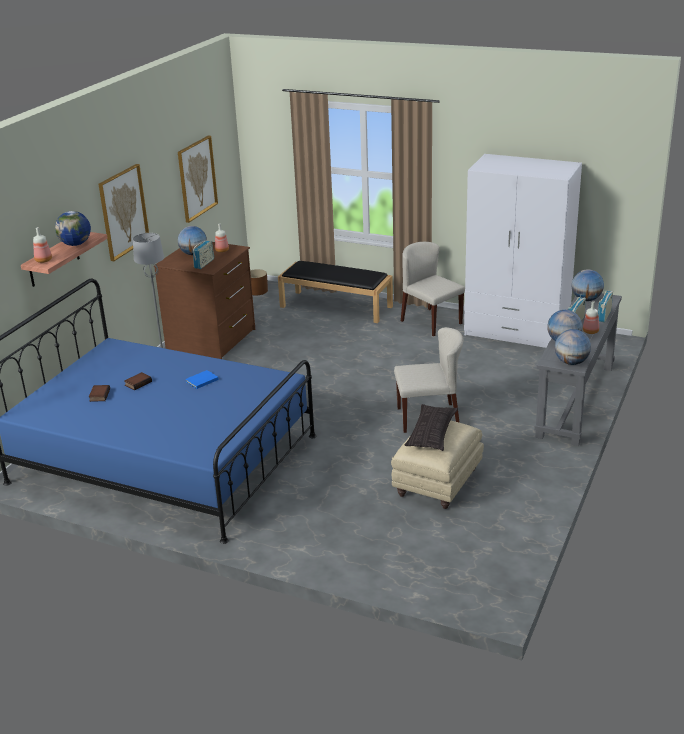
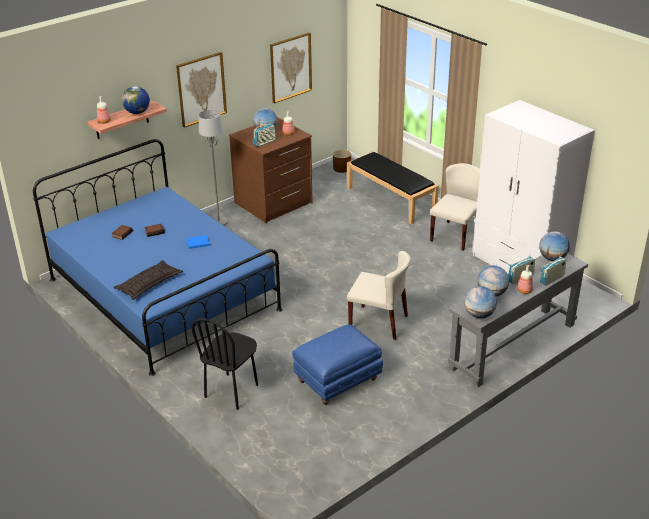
camera: 25 degrees right, 5 degrees up
(333, 529) = (231, 391): none -> black chair
(430, 322) = (455, 235): beige chair -> beige chair turned 45 degrees clockwise
(432, 432) = (335, 339): pillow -> pillow (149, 284)
(437, 483) = (337, 381): beige ottoman -> blue ottoman

